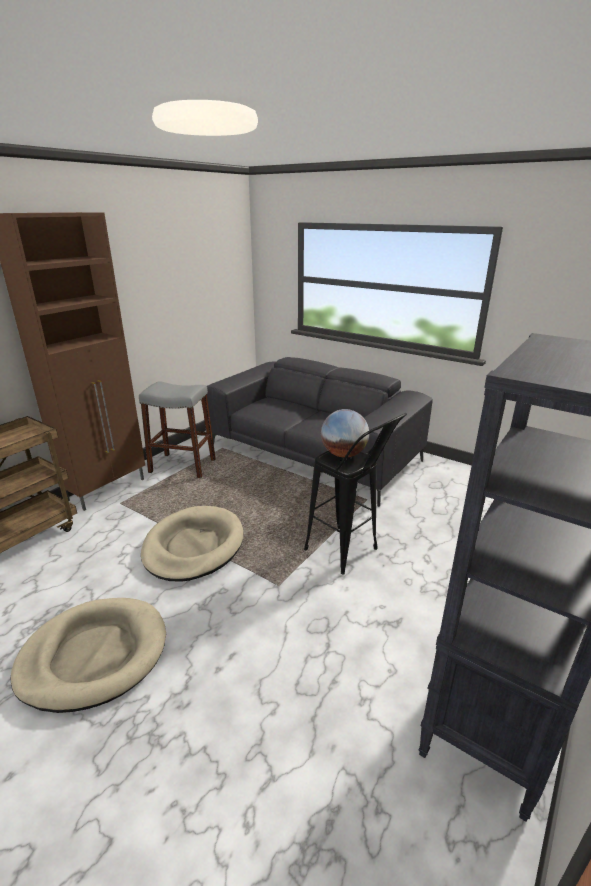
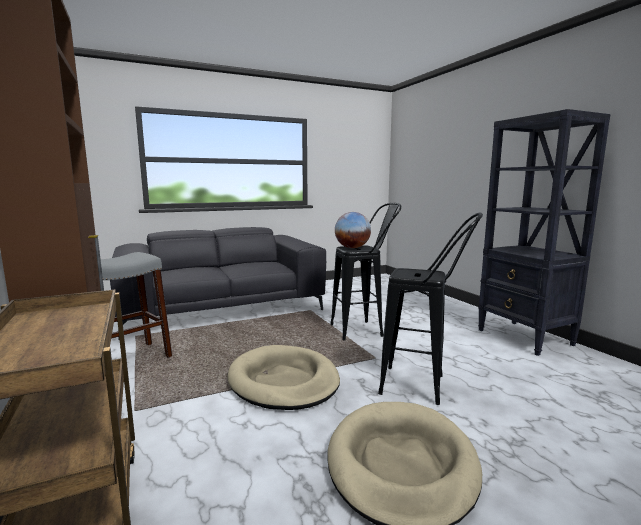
camera: 60 degrees left, 15 degrees down
(235, 640) = (424, 387): none -> black stool

